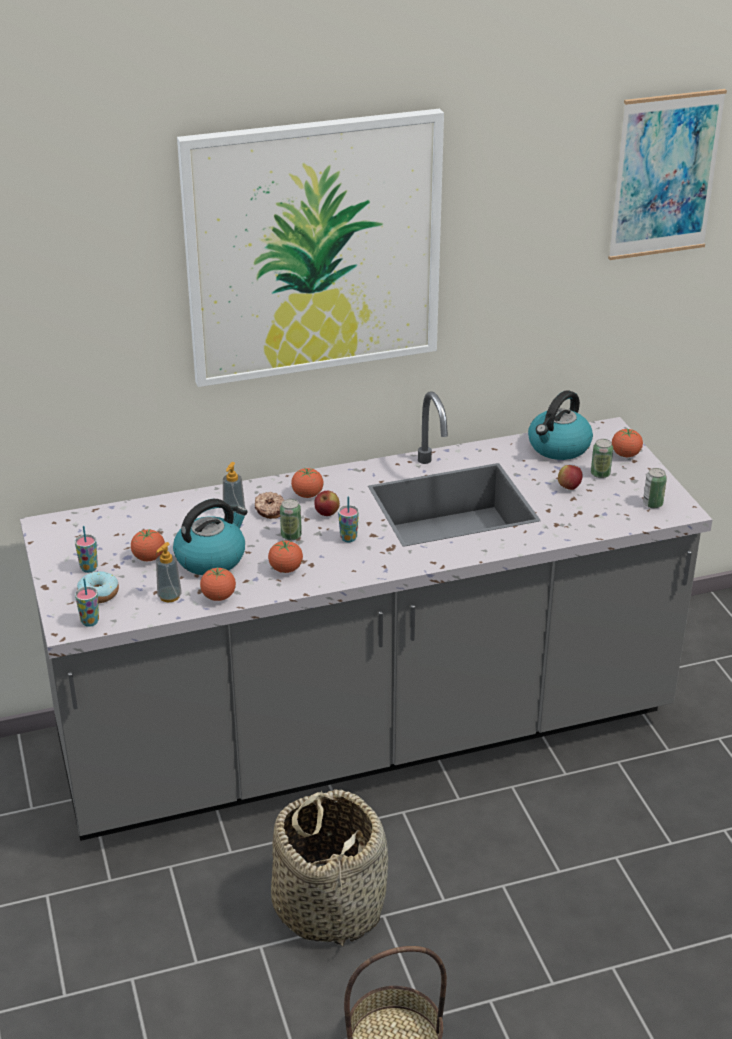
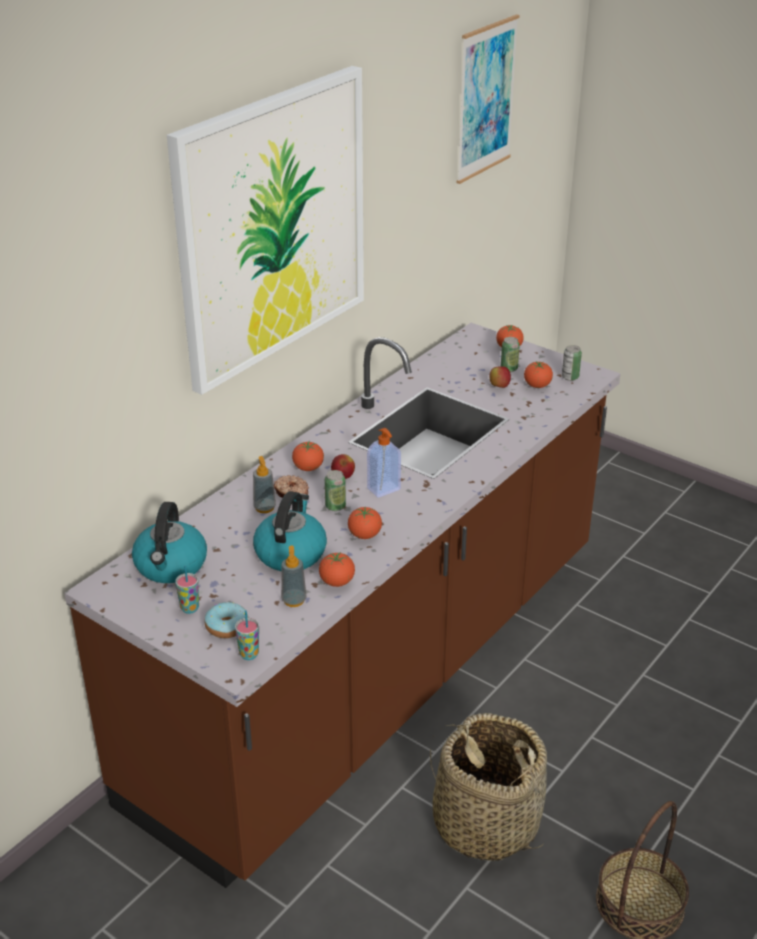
camera: 35 degrees left, 0 degrees up
(149, 558) = (234, 576): tomato -> tomato (537, 386)
(348, 538) = (384, 489): cup -> soap dispenser
(366, 734) = (378, 672): grey counter -> brown counter
(558, 447) = (456, 360): kettle -> kettle (171, 566)

